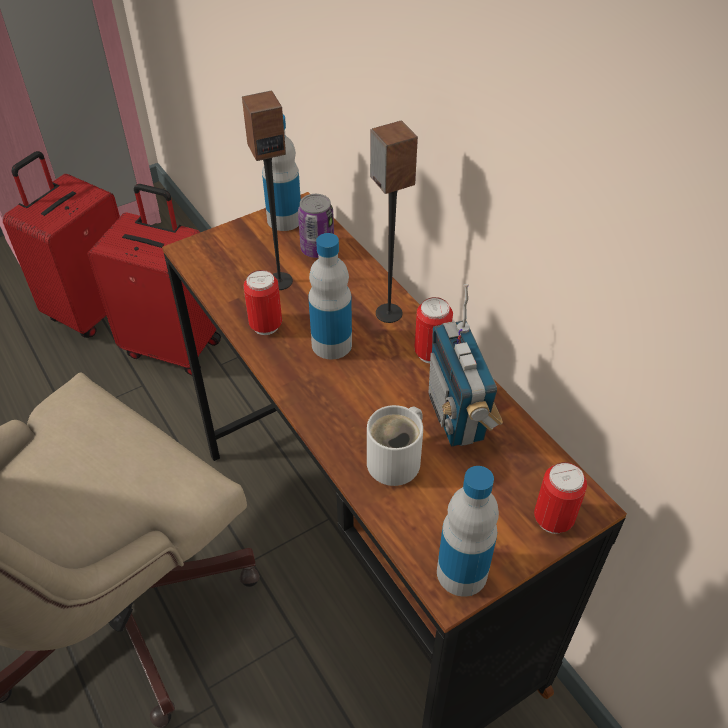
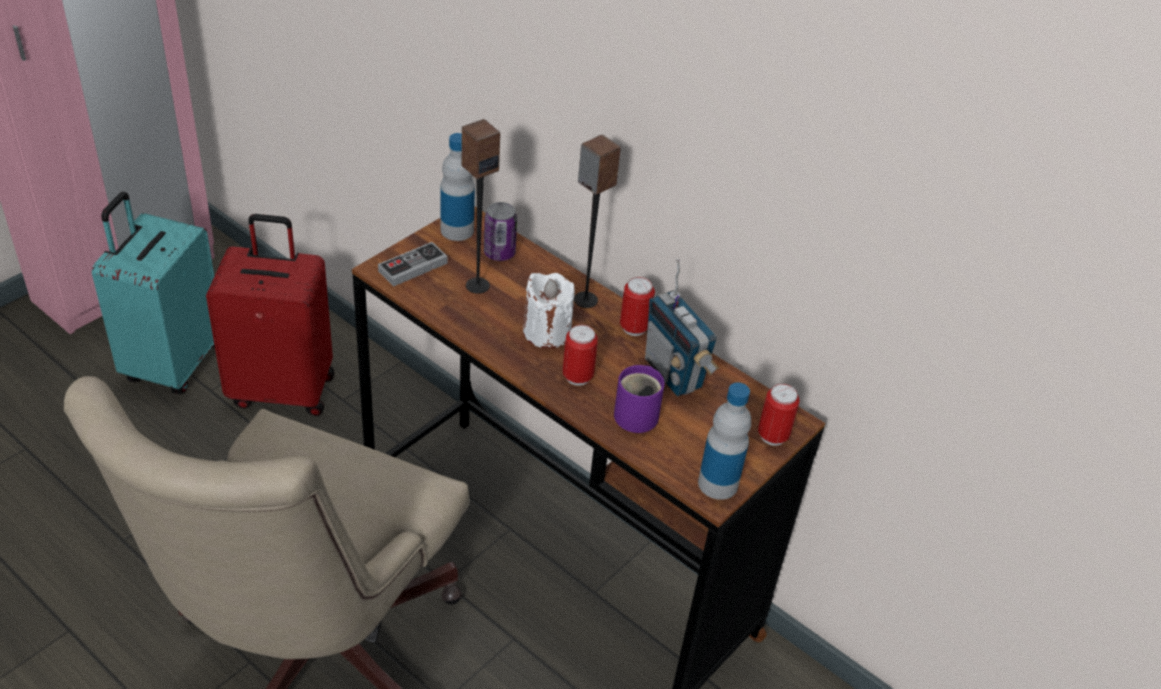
camera: 20 degrees left, 5 degrees down
(92, 309) = (172, 363): red suitcase -> turquoise suitcase
(222, 253) = (413, 267): none -> game controller
(266, 326) = (482, 325): can -> can (577, 377)
(331, 344) = (547, 332): bottle -> white candle
(398, 460) = (639, 413): white mug -> purple mug

